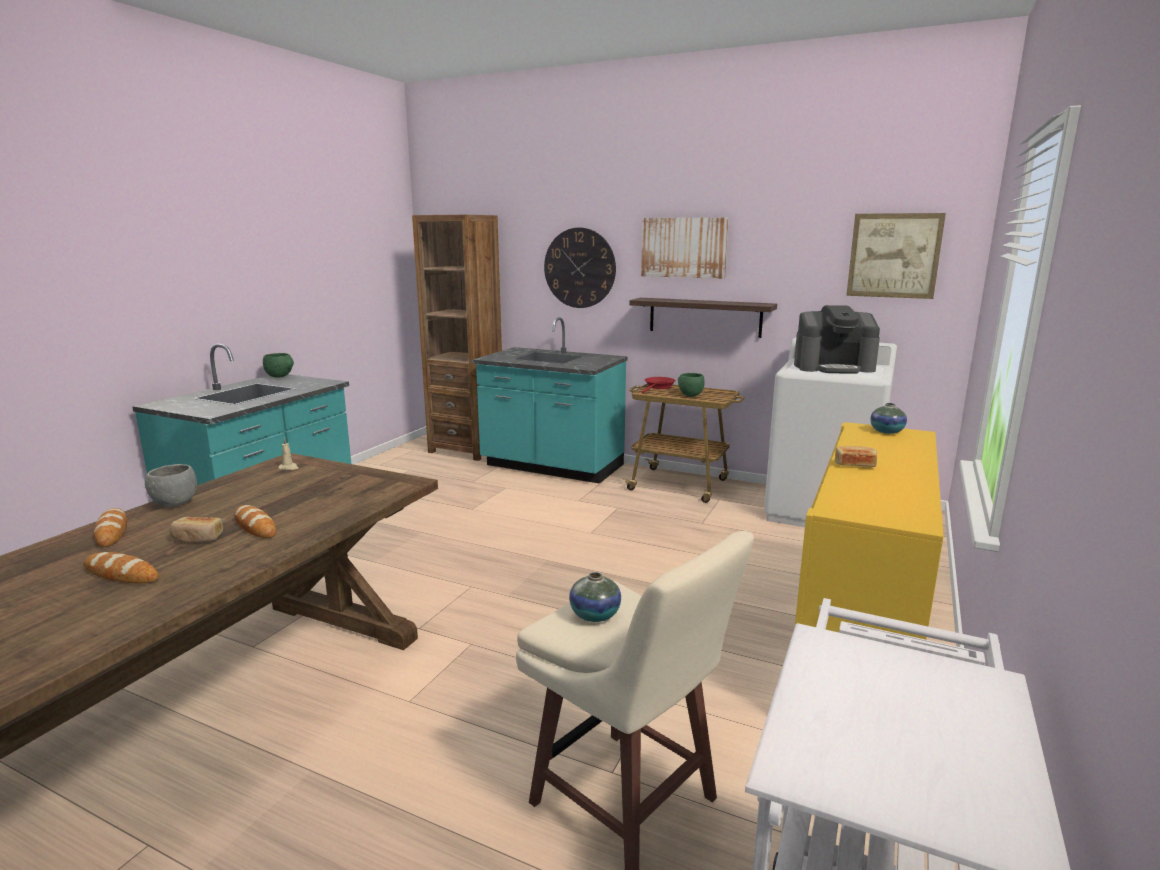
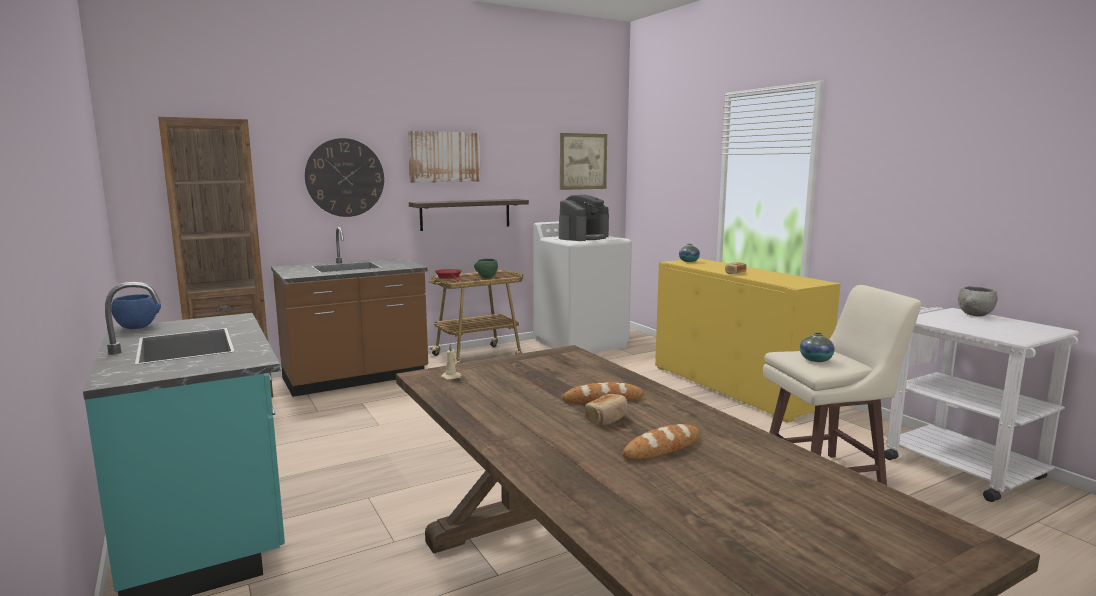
camera: 55 degrees left, 5 degrees down
(111, 531) = (535, 449): bread -> none
(174, 504) = (488, 422): grey bowl -> grey bowl (974, 315)
(280, 377) = (138, 328): green bowl -> blue bowl
(552, 466) = (355, 378): turquoise counter -> brown counter

